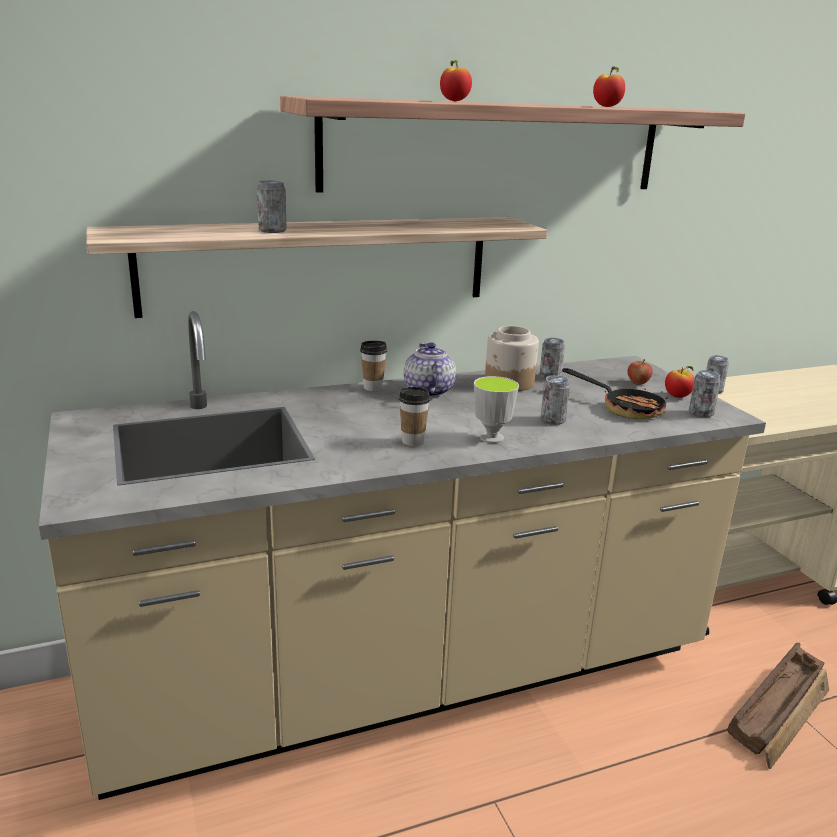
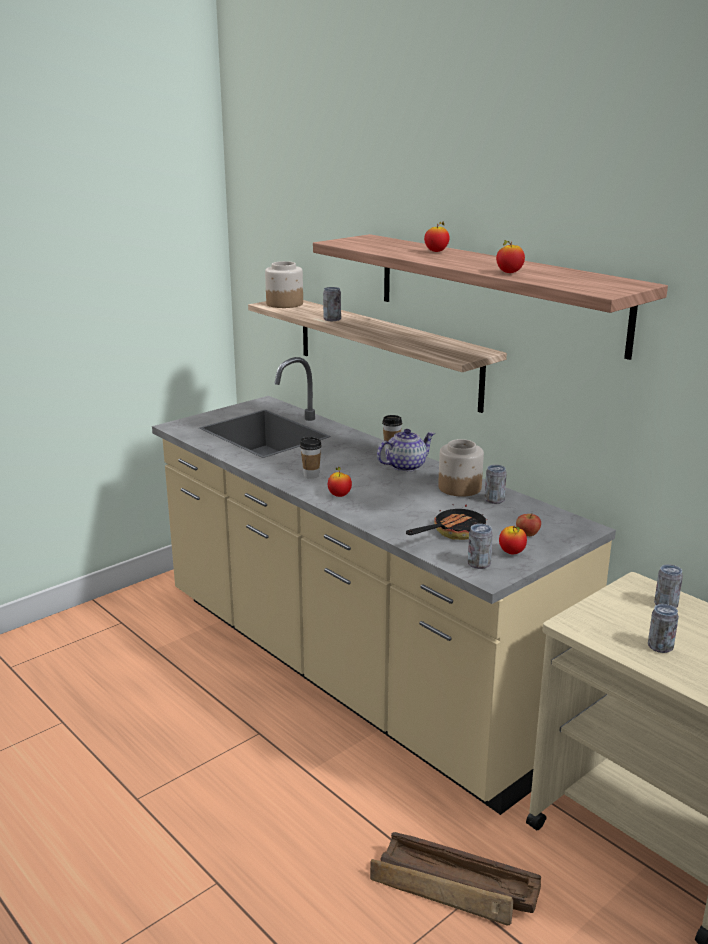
camera: 70 degrees right, 0 degrees up
(133, 232) = (284, 304): none -> jar
(492, 438) = (339, 495): cup -> apple
(552, 420) = (394, 510): can -> can (660, 646)
(624, 408) = (453, 533): frying pan -> frying pan turned 150 degrees counterclockwise

